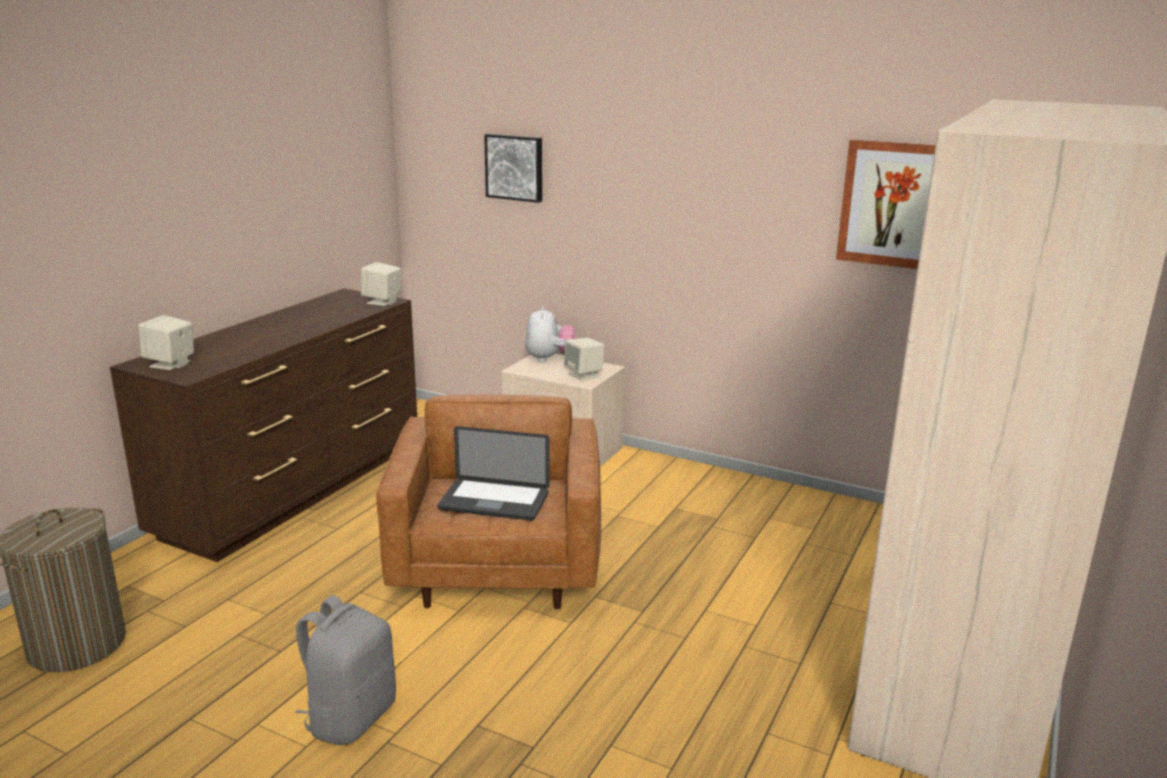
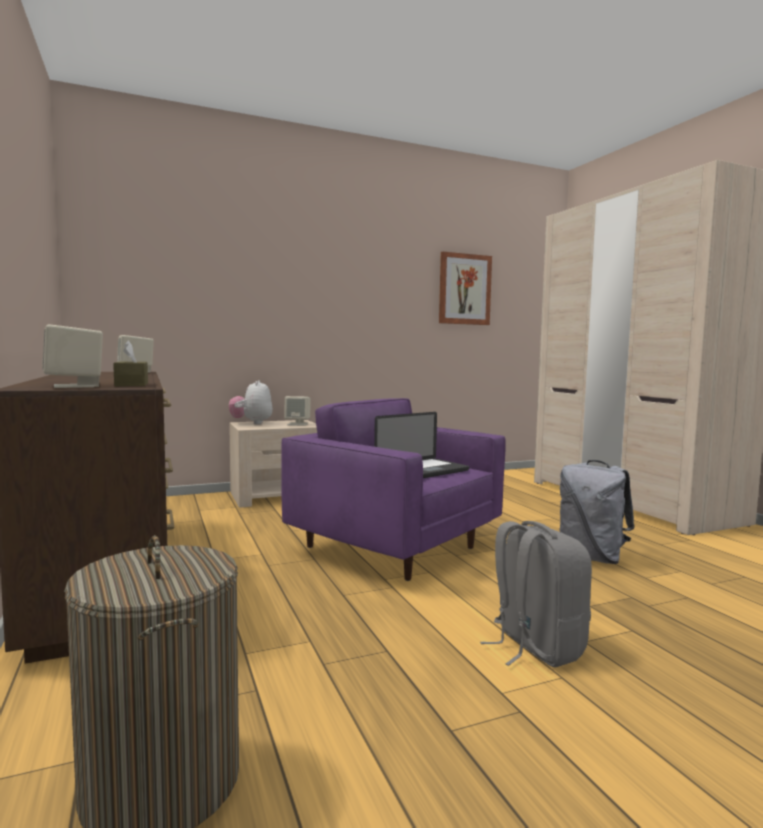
camera: 50 degrees left, 15 degrees down
(212, 365) = (132, 384): none -> brown tissue box
(498, 570) = (395, 548): brown armchair -> purple armchair
(515, 167) = (201, 270): picture -> none
(549, 359) = (252, 423): plush toy -> plush toy turned 135 degrees counterclockwise
(634, 691) = (592, 557): none -> grey backpack

